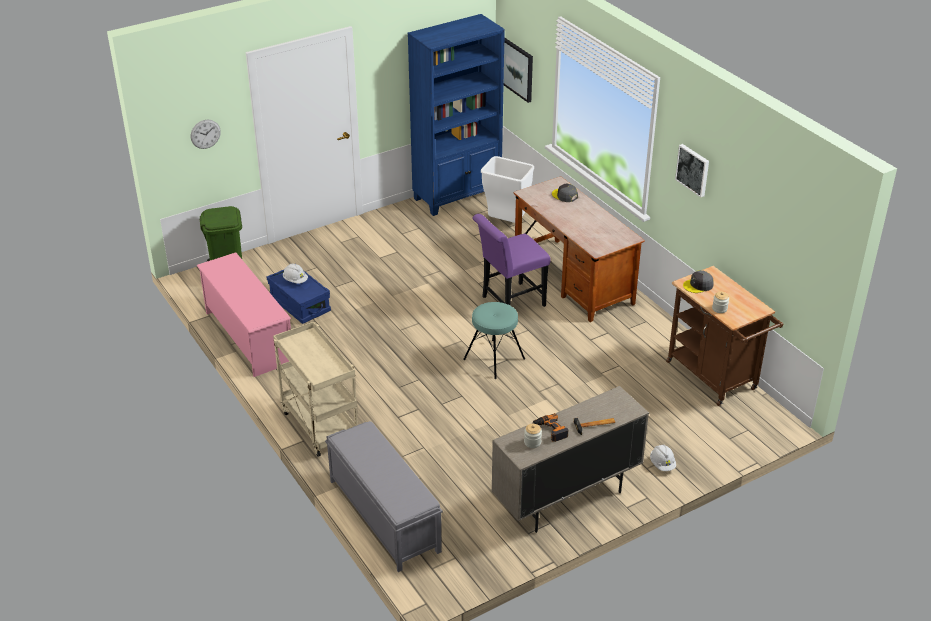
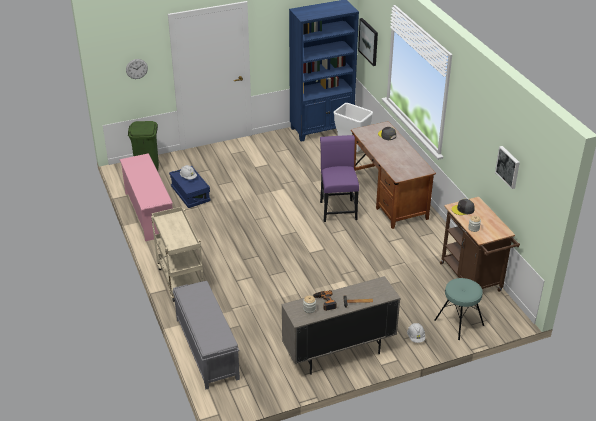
camera: 10 degrees right, 0 degrees up
(494, 359) = (315, 247): turquoise stool -> turquoise stool (459, 322)
(509, 302) = (337, 208): purple chair -> purple chair turned 105 degrees clockwise
(693, 169) = (469, 124): picture -> picture (508, 167)

